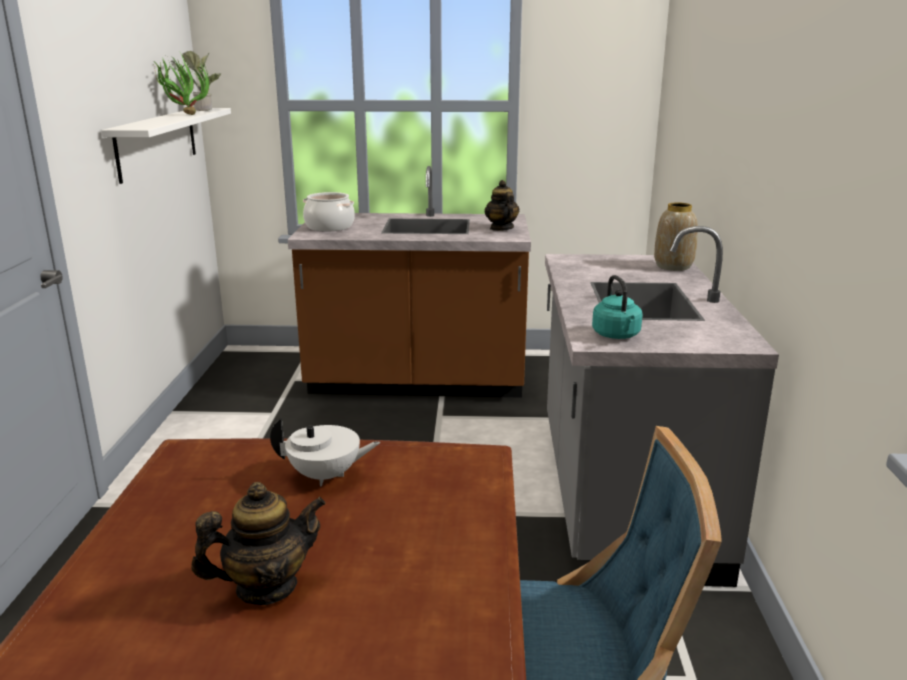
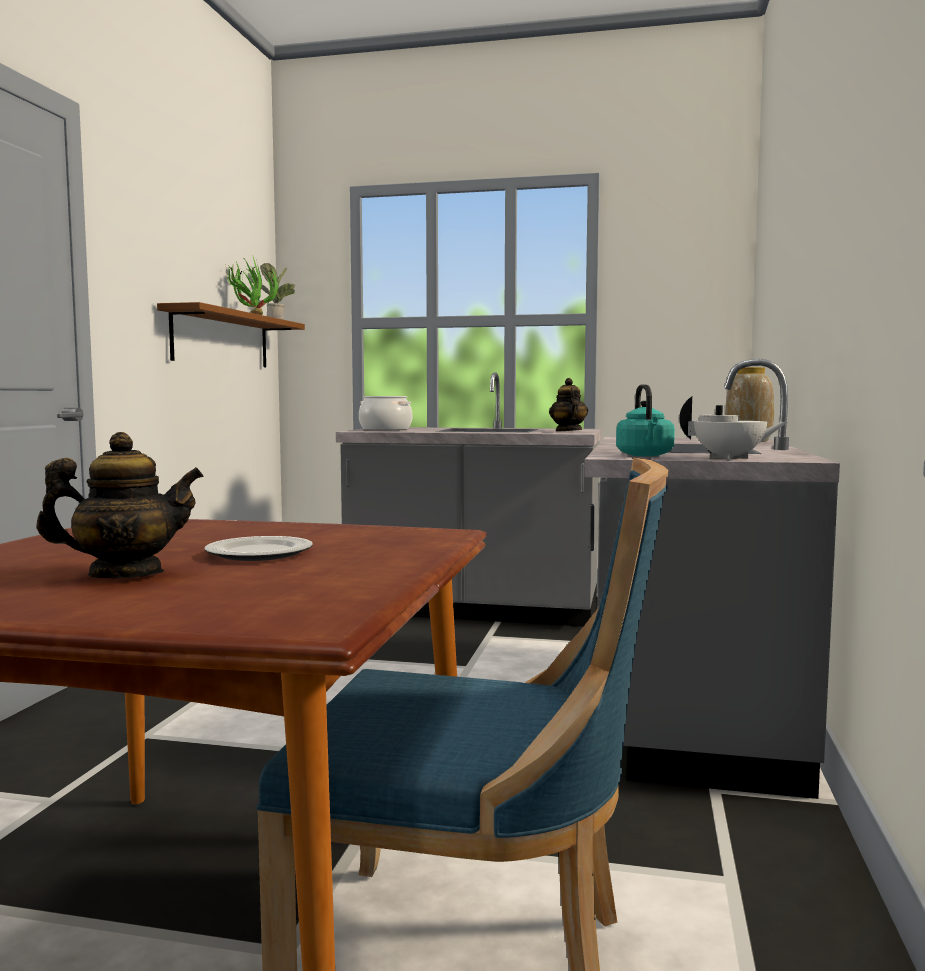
camera: 10 degrees right, 15 degrees down
(157, 142) = (222, 339): white shelf -> brown shelf
(326, 476) = (259, 534): white teapot -> white teapot (730, 458)
(351, 525) = (258, 554): none -> plate
(417, 381) = (474, 609): brown counter -> grey counter

